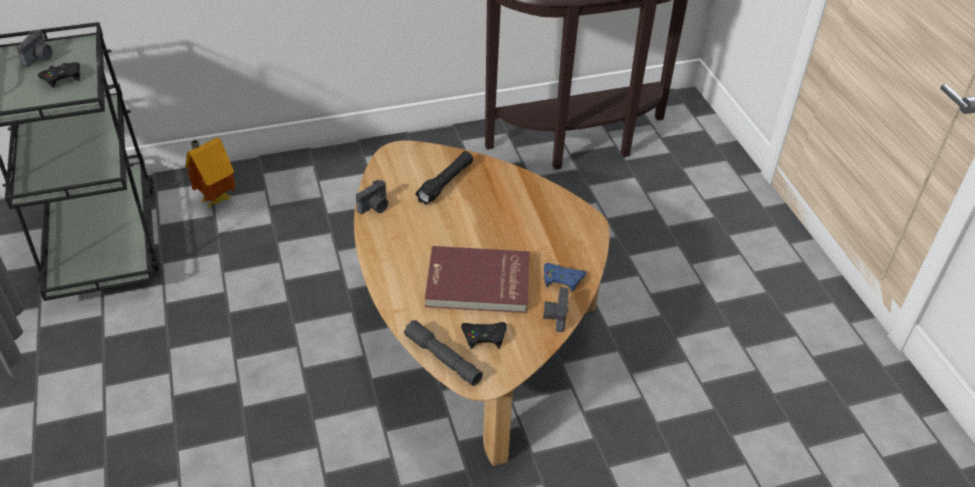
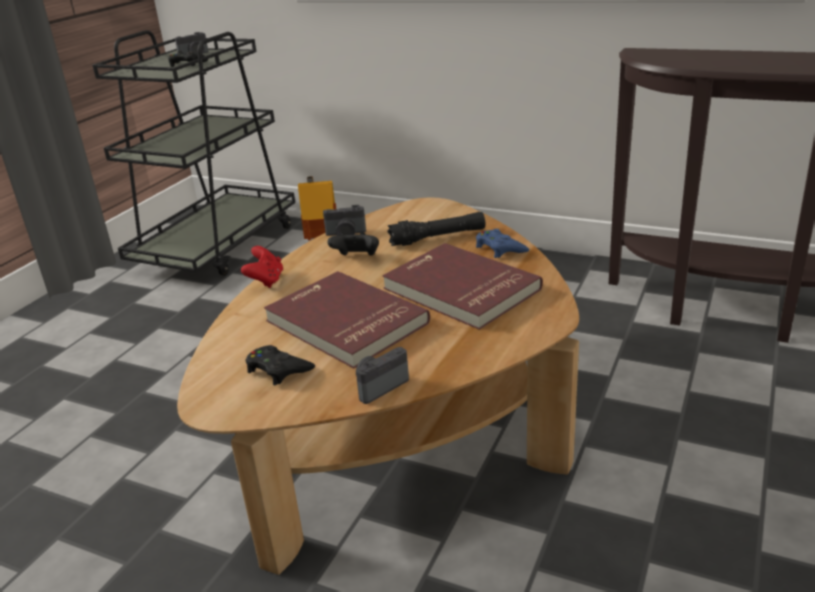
camera: 45 degrees right, 15 degrees down
(375, 275) = (266, 281): none -> red game controller
(413, 226) = (357, 258): none -> black game controller
(443, 358) = (212, 369): grey flashlight -> none
(515, 224) = (459, 290): none -> red book
(562, 279) = (439, 356): blue game controller -> blue game controller (499, 248)

